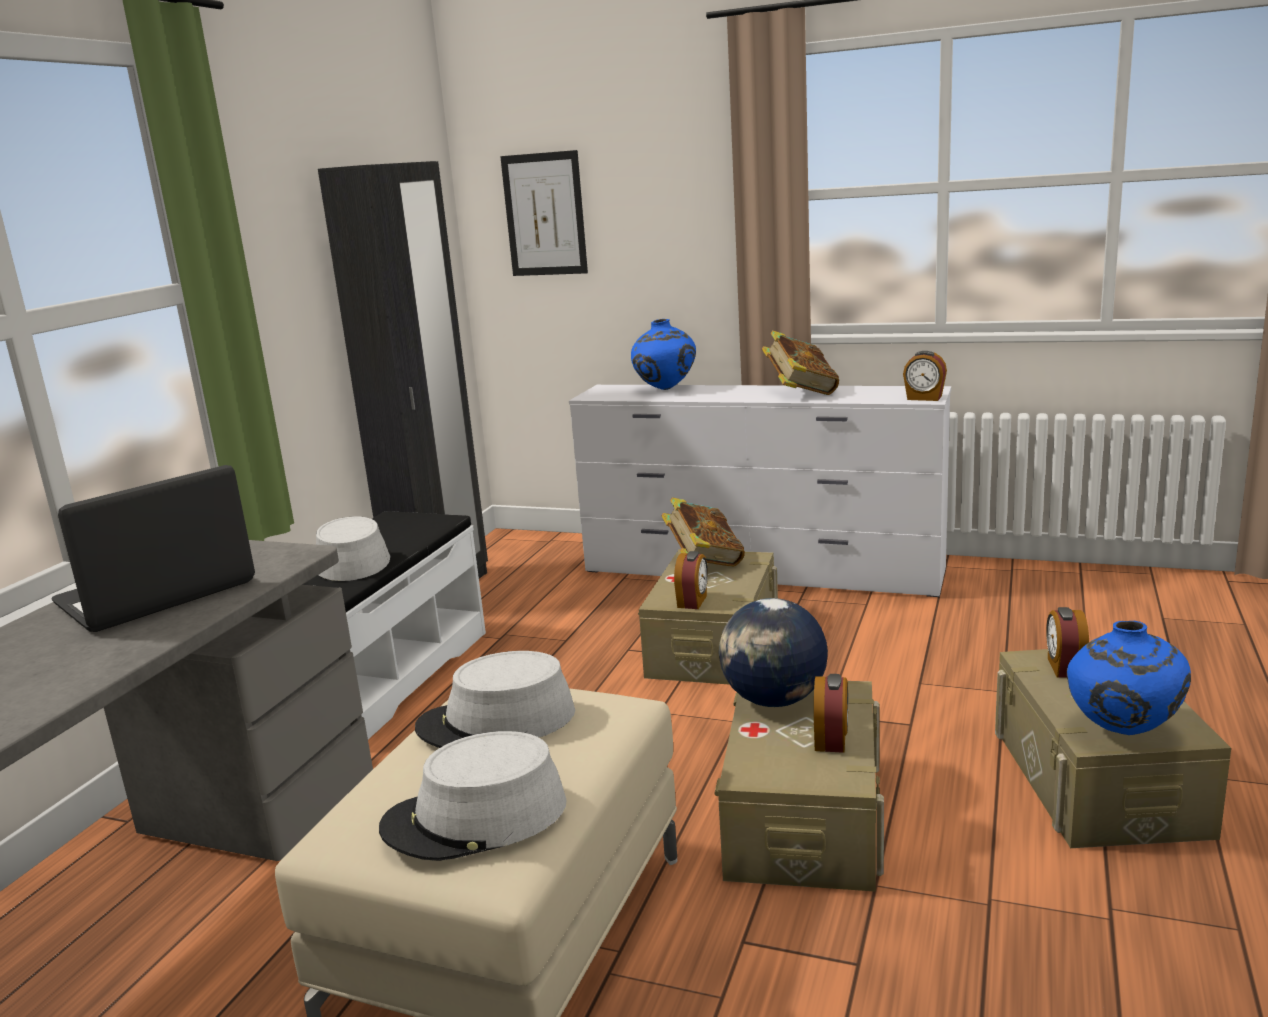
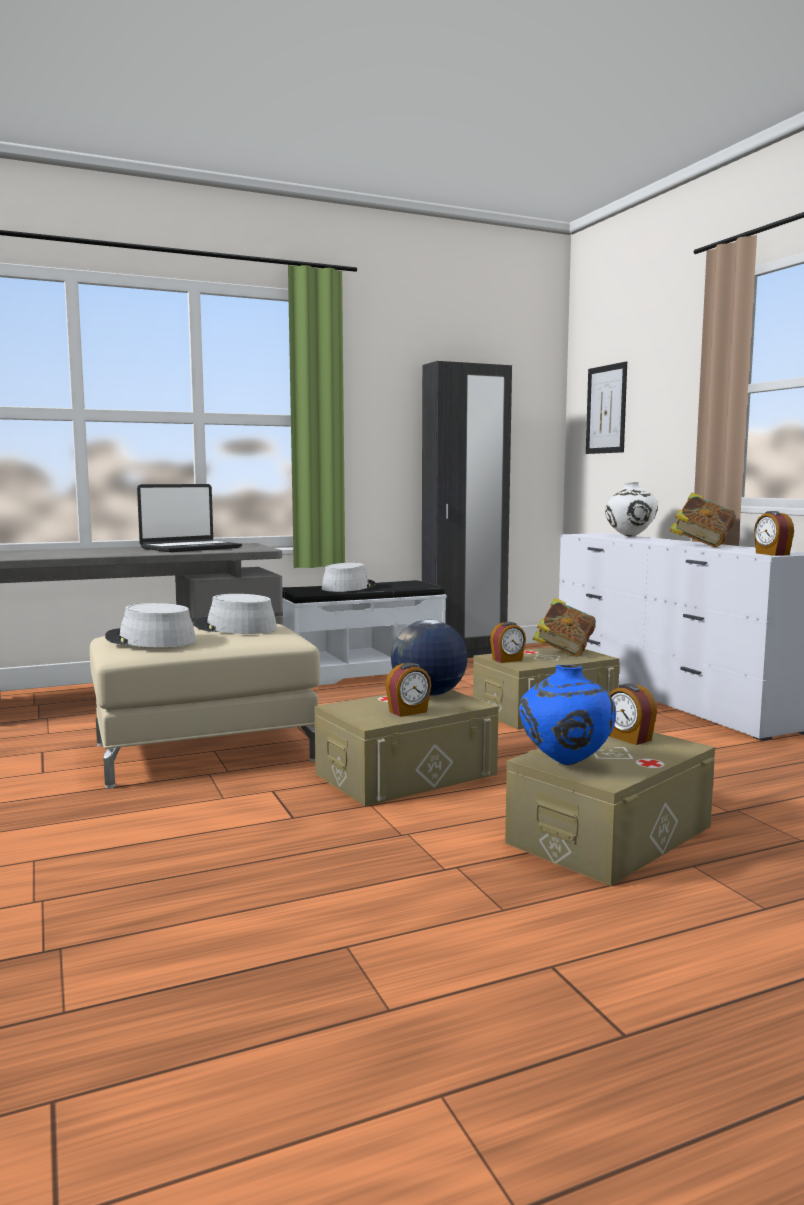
camera: 45 degrees right, 10 degrees down
(157, 594) = (190, 548): laptop -> laptop turned 135 degrees clockwise
(665, 389) = (630, 537): blue vase -> white vase
(1064, 668) = (628, 738): alarm clock -> alarm clock turned 90 degrees counterclockwise

